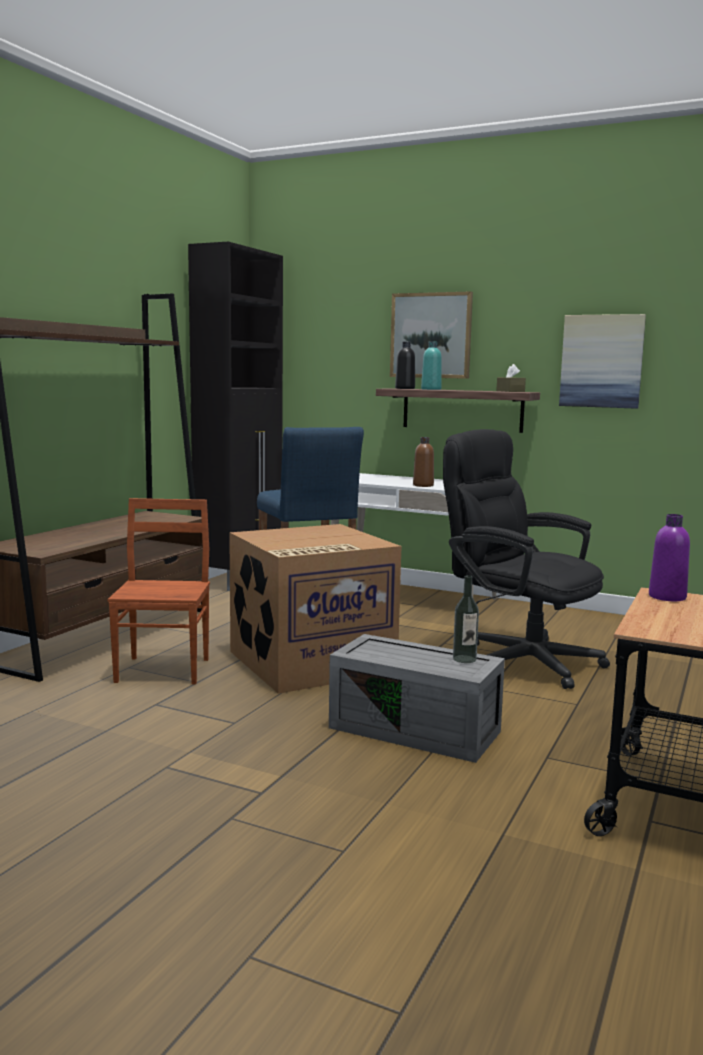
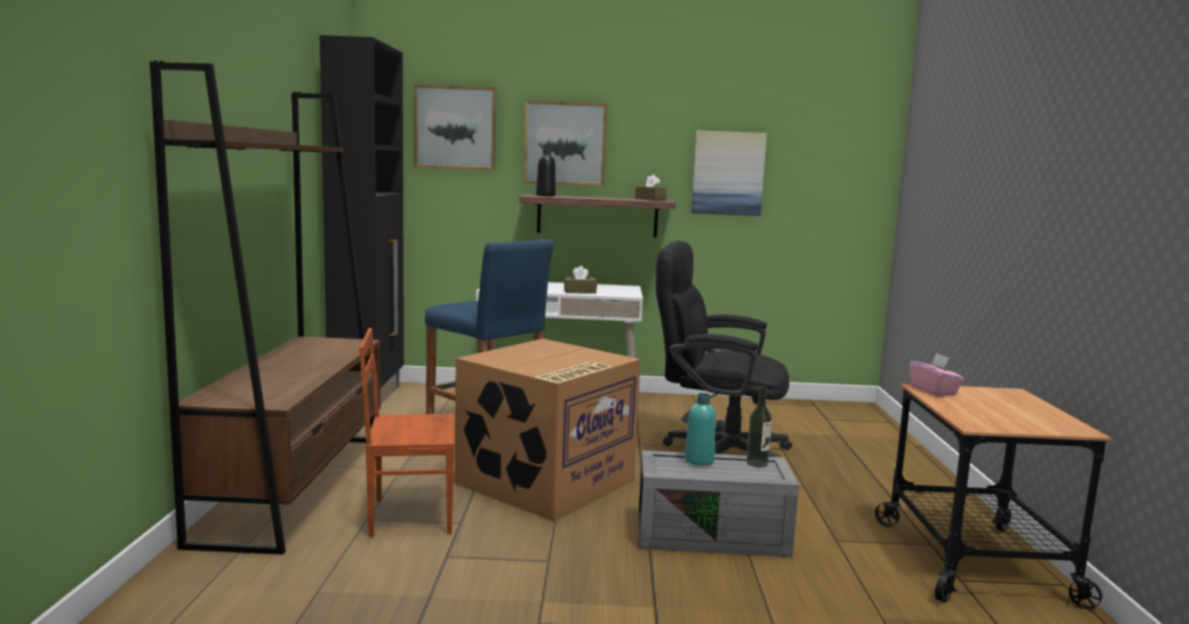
camera: 25 degrees left, 0 degrees up
(164, 670) = (410, 515): brown chair -> brown chair turned 75 degrees counterclockwise
(331, 324) = (455, 127): none -> picture
(423, 485) = (580, 292): brown bottle -> brown tissue box
(431, 389) = (573, 197): turquoise bottle -> turquoise bottle (699, 460)
(667, 597) = (934, 391): purple bottle -> pink tissue box

